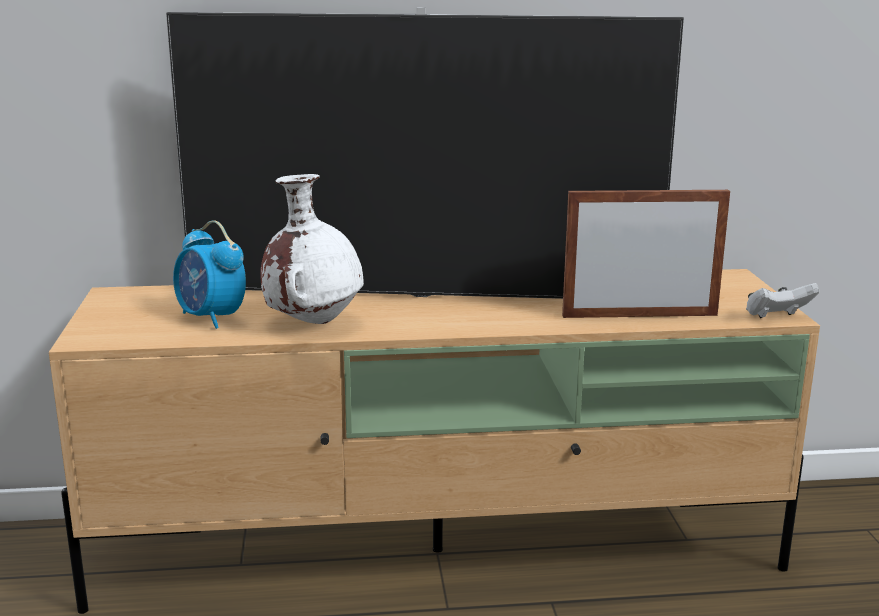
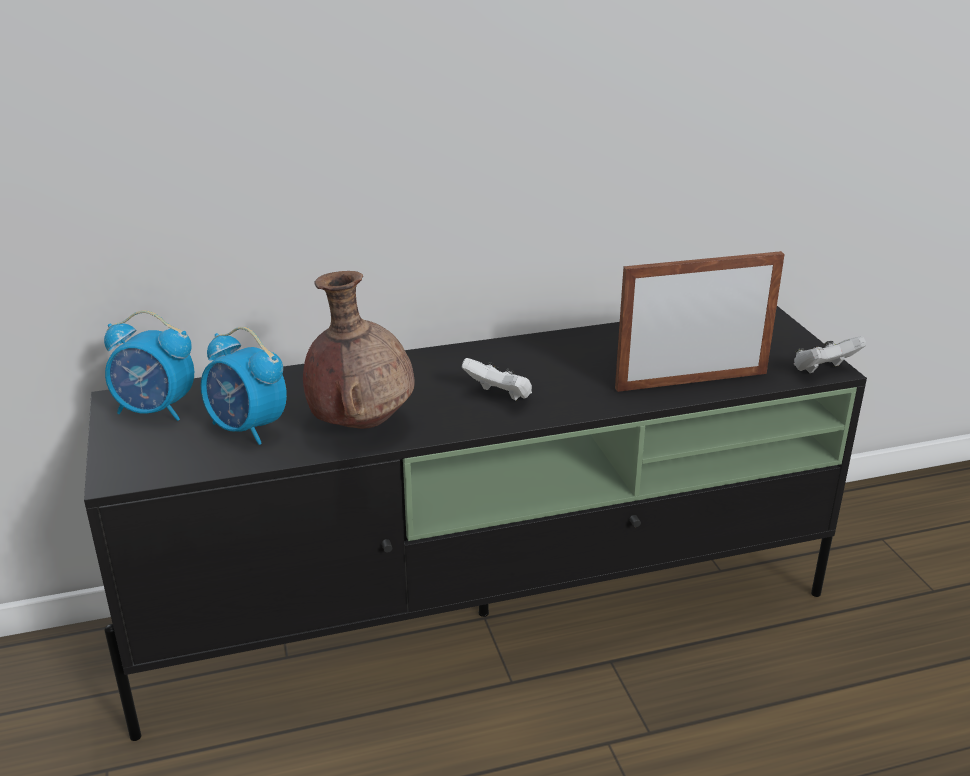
camera: 10 degrees left, 10 degrees up
(139, 302) = (156, 411): none -> alarm clock
(313, 322) = (361, 424): white vase -> brown vase
(421, 295) = (460, 371): television -> none
(442, 550) = (488, 613): beige tv stand -> black tv stand
(449, 313) = (499, 396): none -> white game controller

